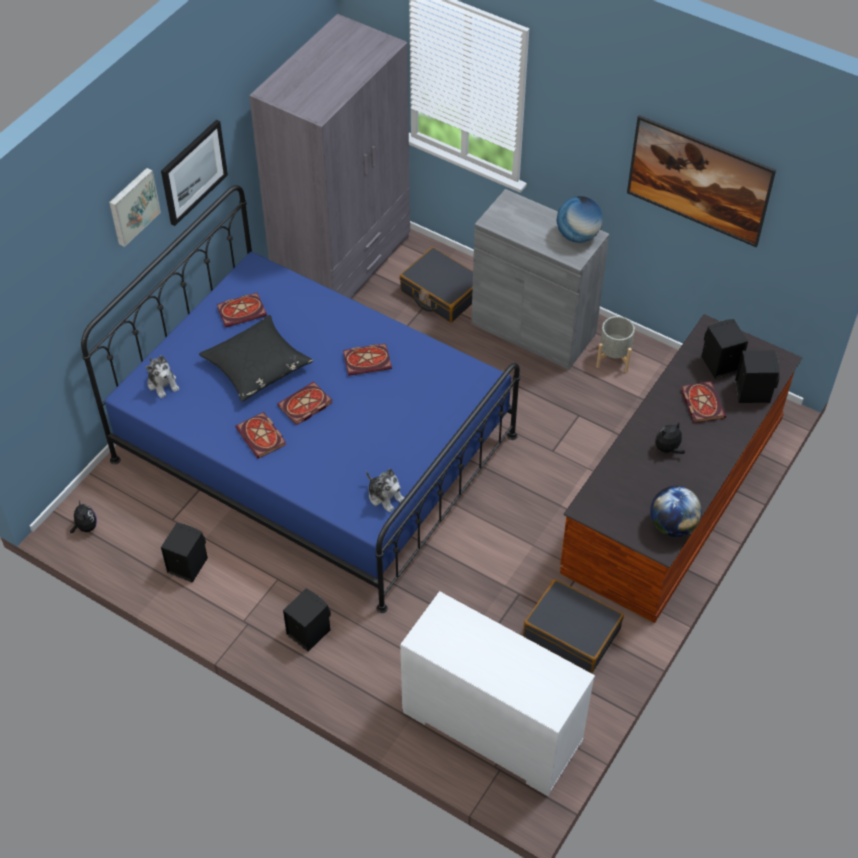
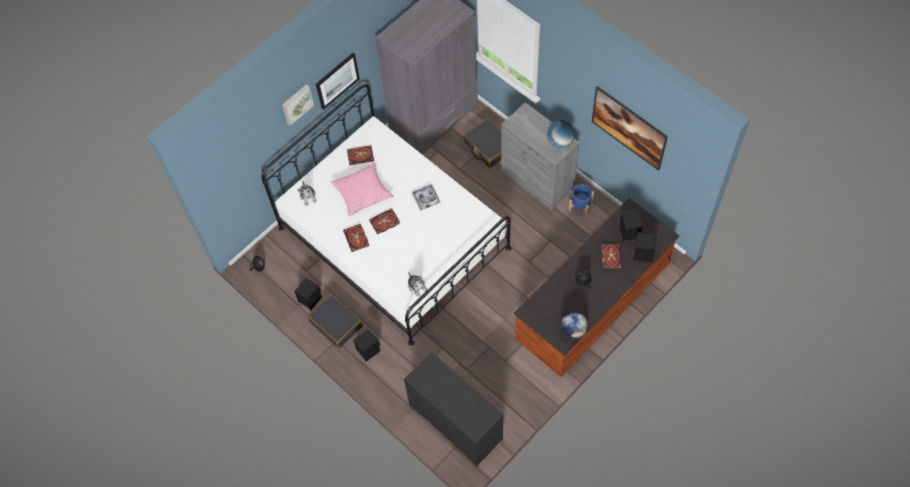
camera: 15 degrees right, 10 degrees up
(257, 365) = (362, 192): black pillow -> pink pillow
(315, 448) = (393, 238): blue bed -> white bed
(368, 360) = (426, 199): book -> tray
(490, 728) = (455, 423): white dresser -> black dresser
(572, 632) = (513, 375): black suitcase -> black suitcase (336, 324)
(613, 358) = (580, 206): grey planter -> blue planter

